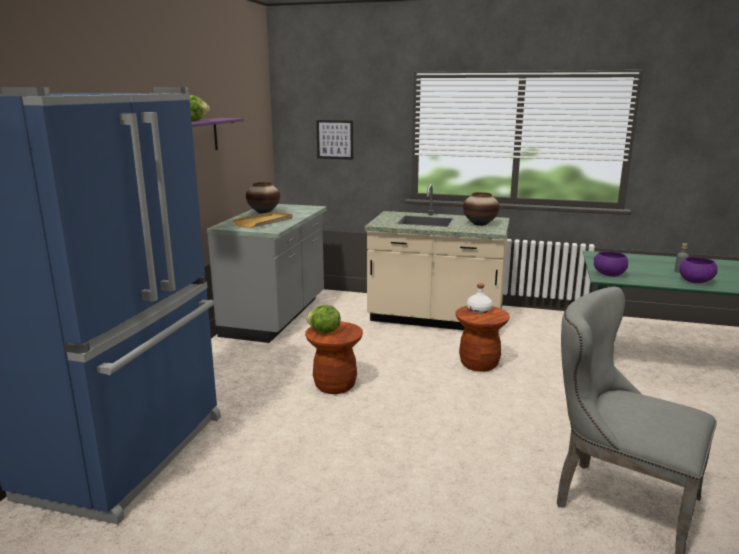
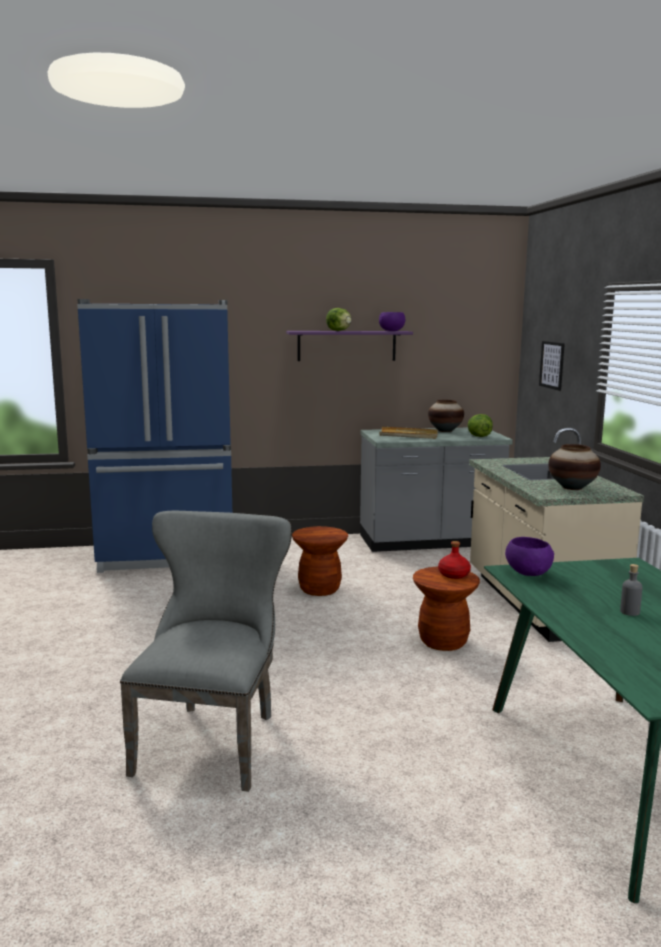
camera: 65 degrees right, 5 degrees down
(324, 332) = (315, 531): lettuce -> lettuce (478, 436)
(478, 310) = (453, 574): white bottle -> red bottle
(696, 282) = (584, 621): purple bowl -> purple bowl (391, 331)

